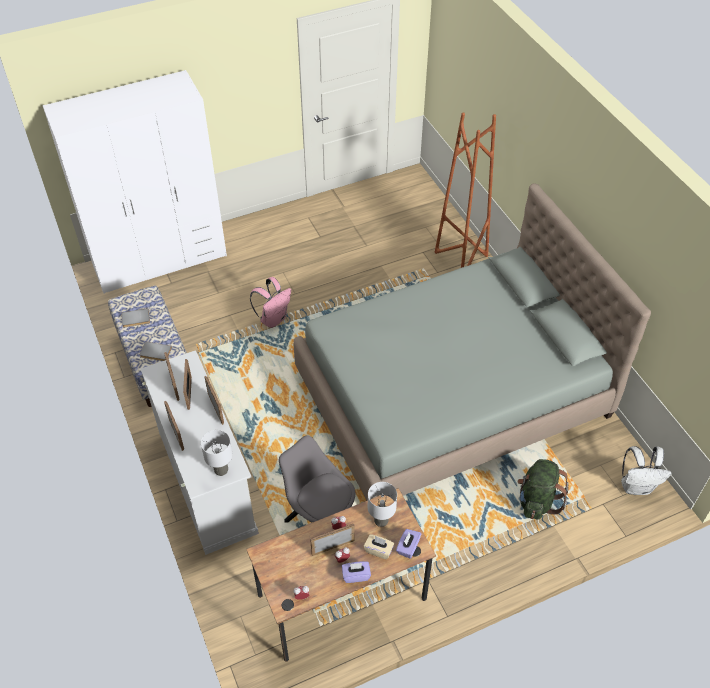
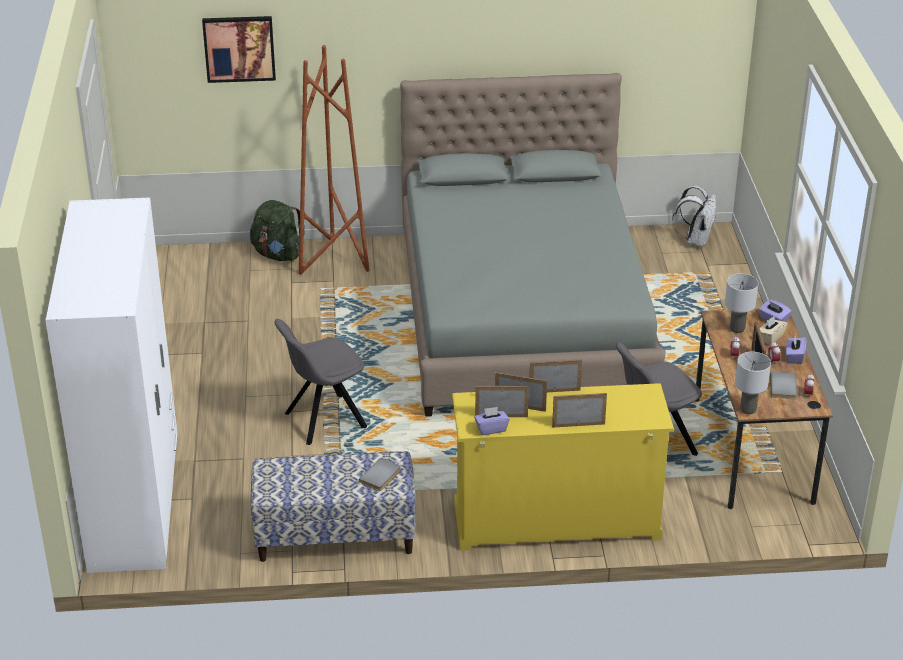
camera: 70 degrees left, 15 degrees down
(136, 319) = (308, 485): grey book -> grey book (784, 387)
(156, 383) = (491, 429): none -> purple tissue box
(206, 480) = (555, 521): white dresser -> yellow dresser
(221, 471) = (646, 401): white table lamp -> white table lamp (748, 410)
(273, 319) = (324, 420): pink backpack -> grey chair
(478, 81) = (239, 48): none -> picture
(537, 500) = (687, 300): green backpack -> green backpack (278, 254)

